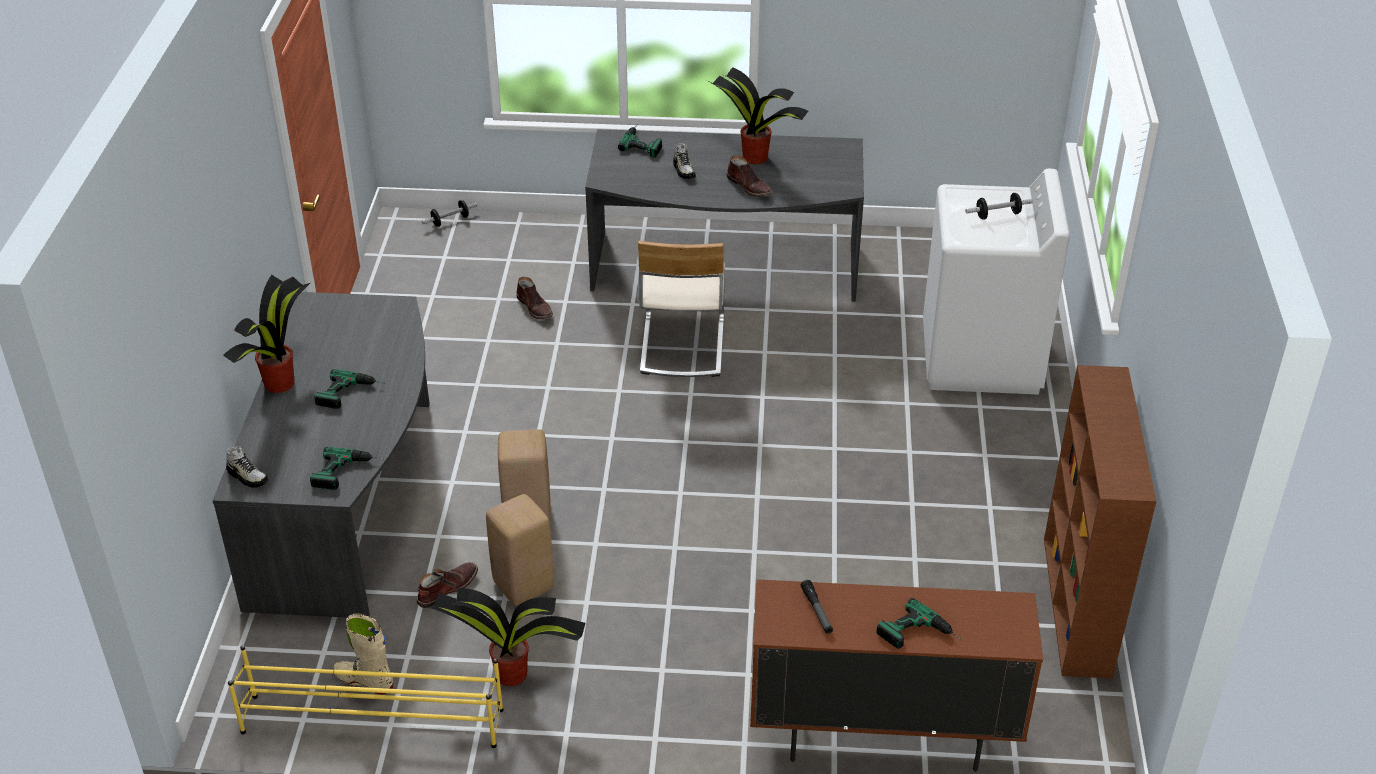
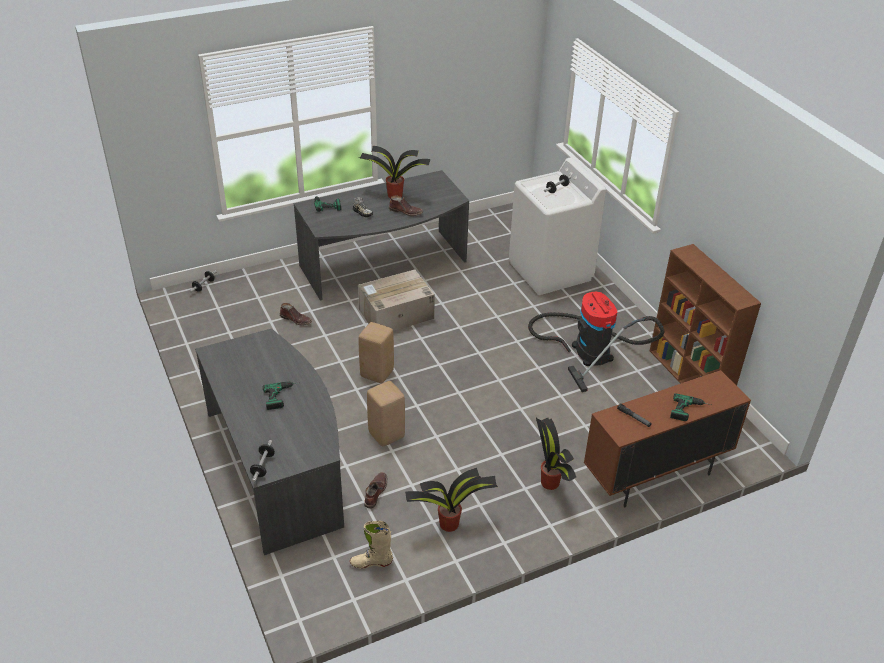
camera: 30 degrees left, 0 degrees up
(248, 476) = (263, 466): shoe -> dumbbell
(280, 382) = (233, 404): potted plant -> potted plant (549, 481)
(348, 472) = (322, 441): power drill -> none
(371, 720) = (393, 582): yellow shoe rack -> none
(522, 585) = (415, 474): beige stool -> beige stool (376, 373)
(681, 346) = (395, 314): beige chair -> cardboard box
(940, 501) = (588, 349): none -> vacuum cleaner

